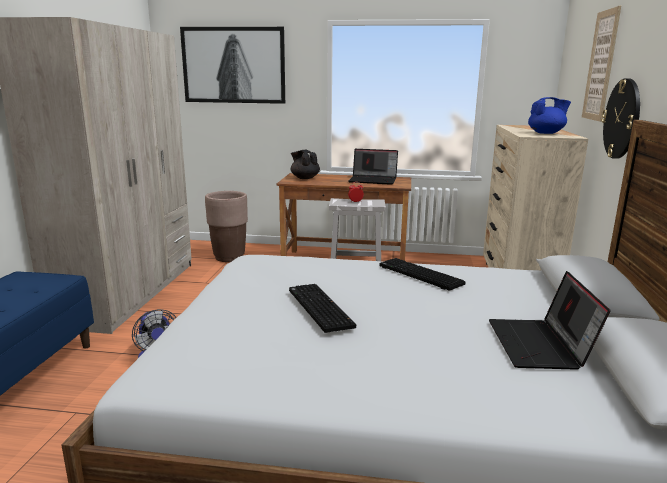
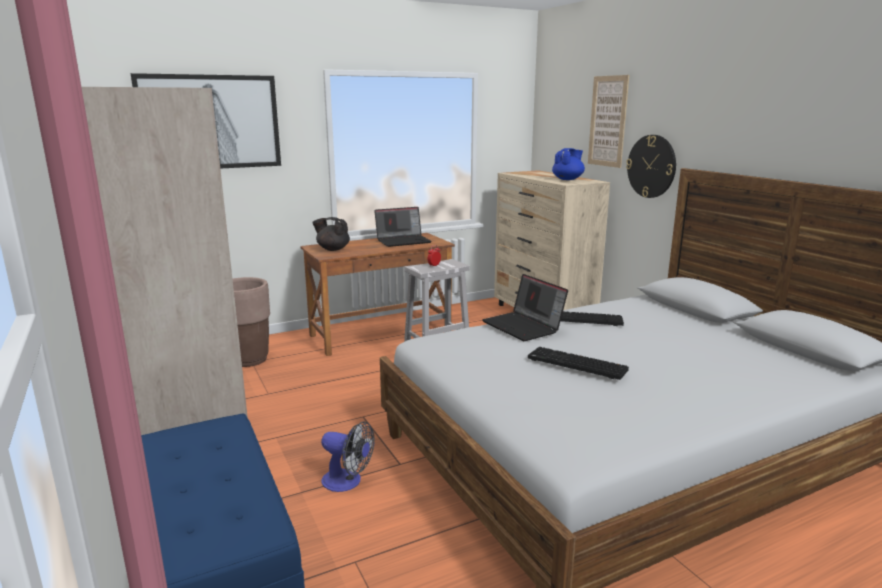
camera: 35 degrees left, 0 degrees up
(540, 345) = (732, 346): laptop -> laptop (524, 326)

